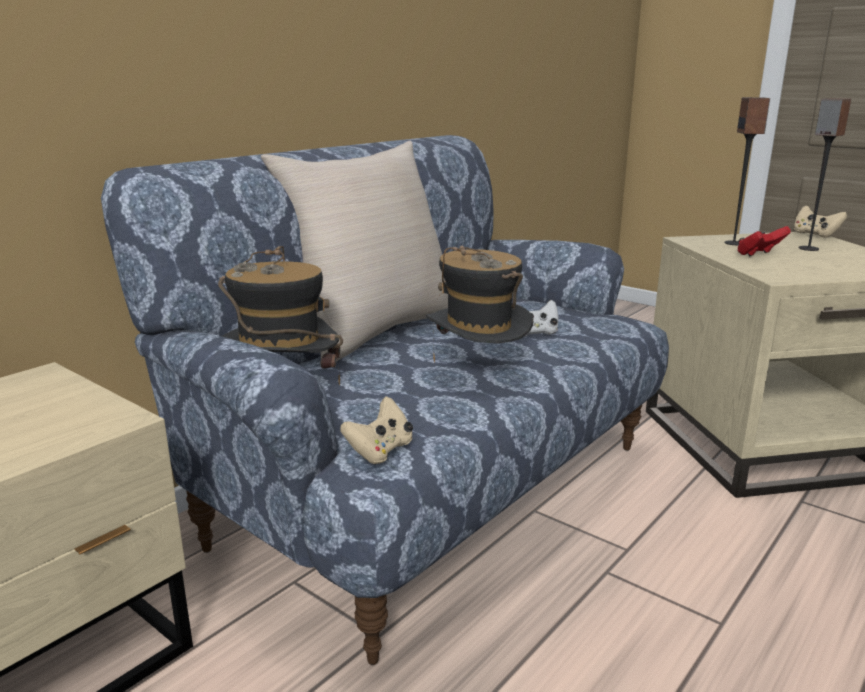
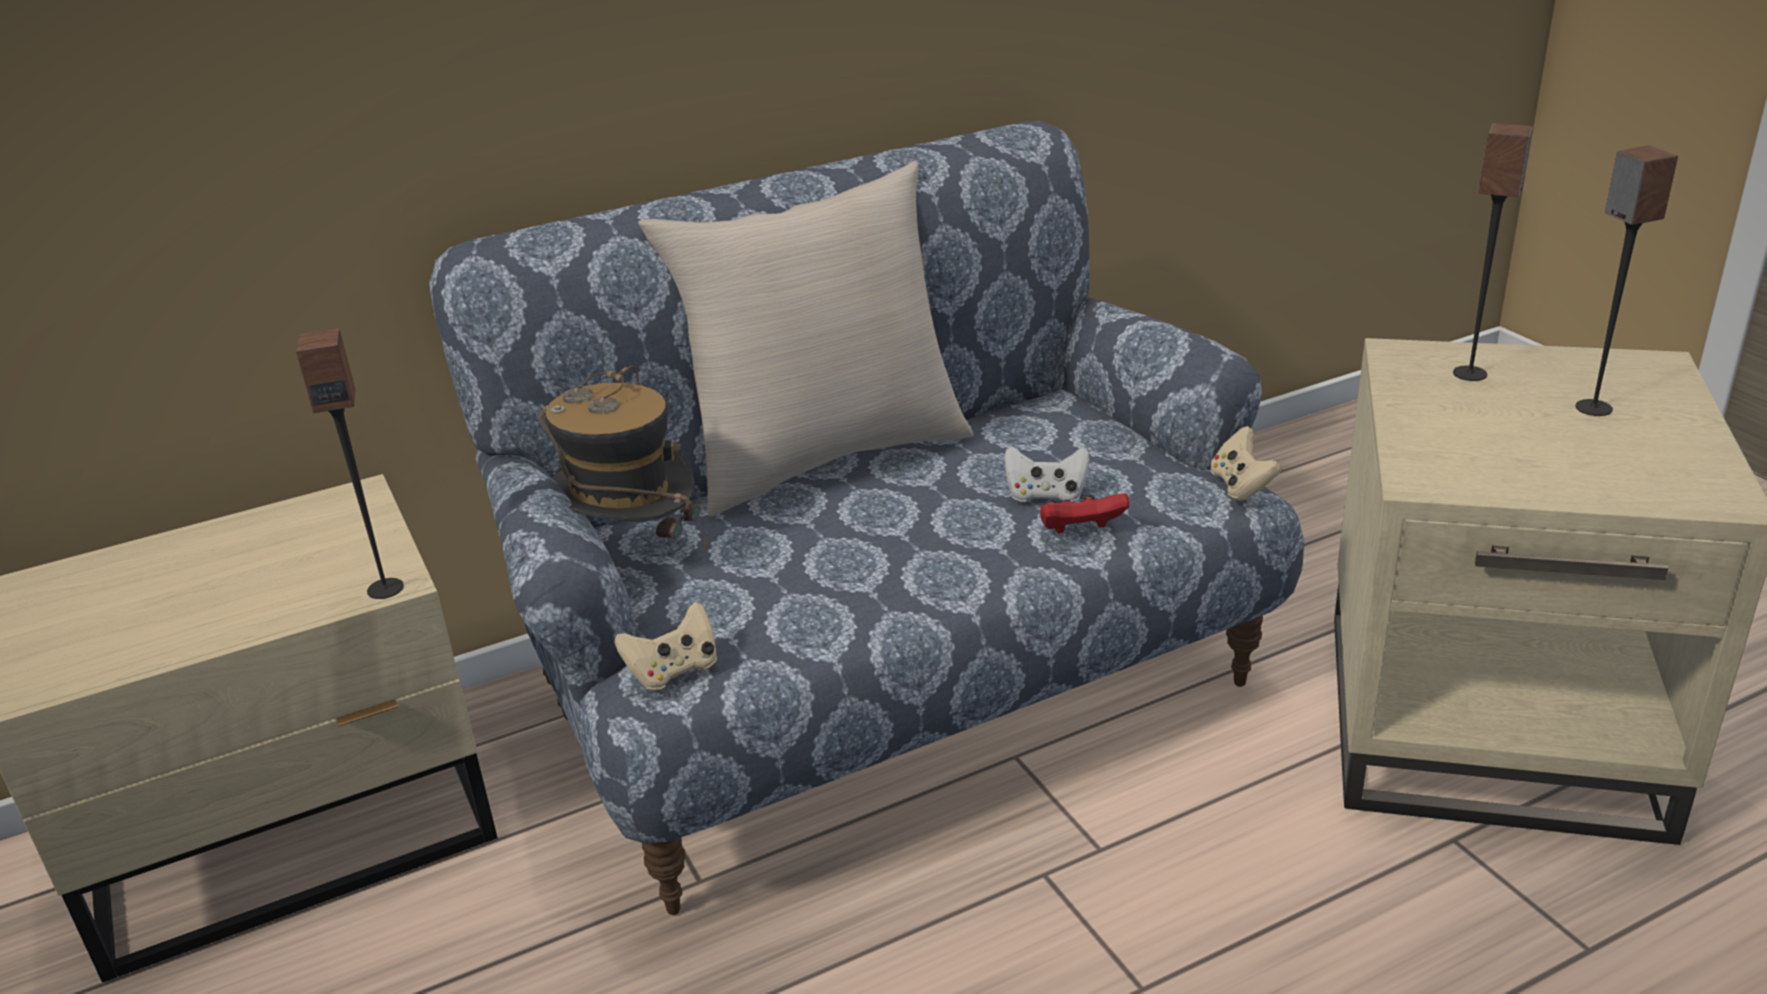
camera: 25 degrees right, 10 degrees up
(114, 423) = (385, 588): none -> speaker
(477, 375) = (893, 566): hat -> none
(759, 255) = (1471, 415): red game controller -> red game controller (1081, 532)
(815, 234) = (1671, 366): beige game controller -> beige game controller (1241, 486)

